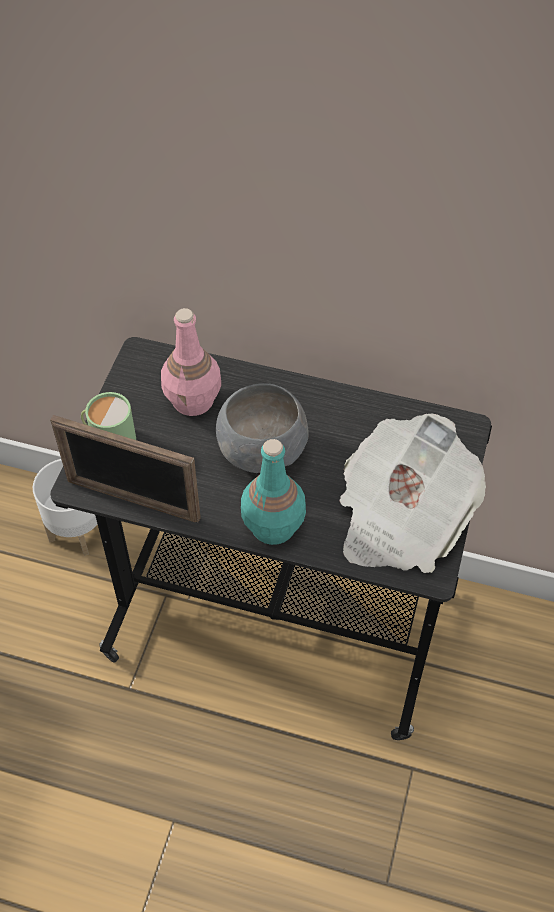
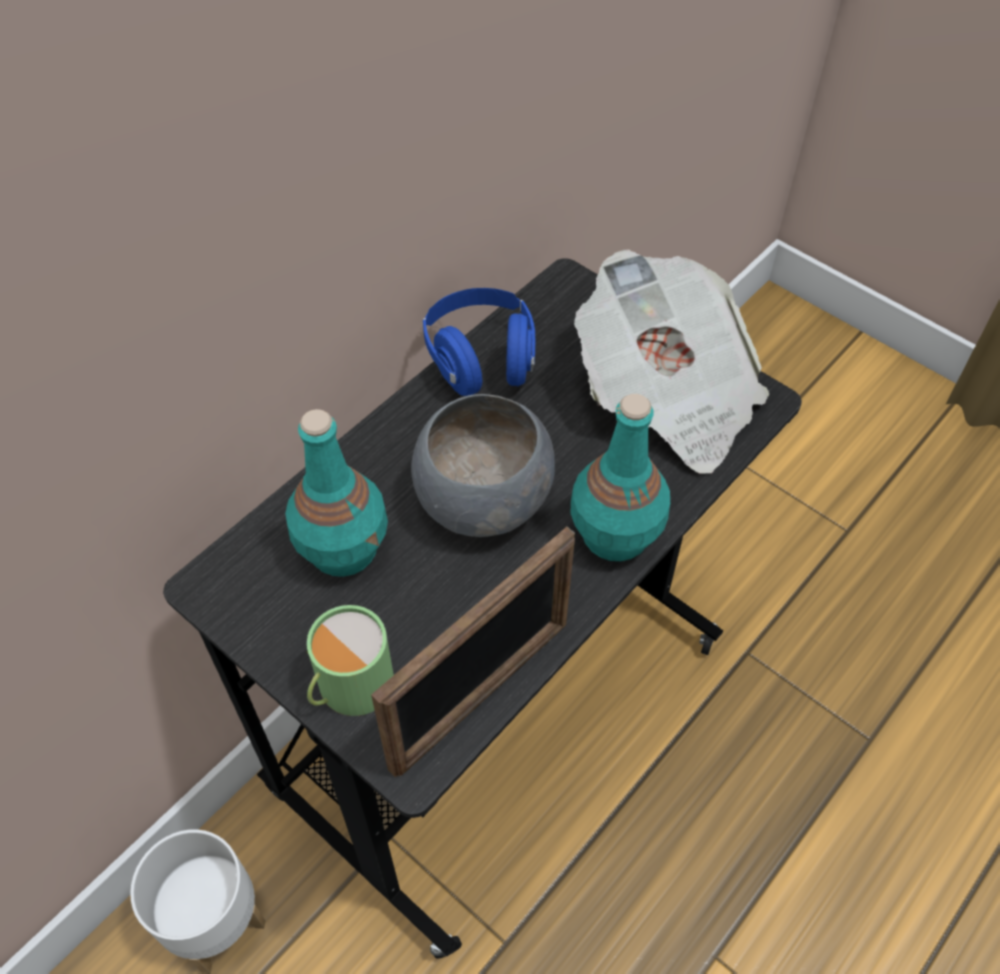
camera: 65 degrees left, 0 degrees up
(193, 400) = (344, 547): pink bottle -> turquoise bottle
(368, 408) = (481, 360): none -> blue headphones

